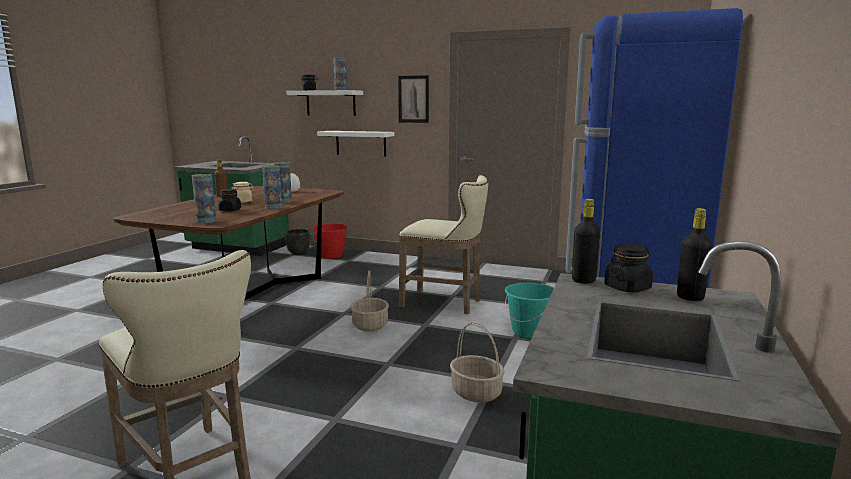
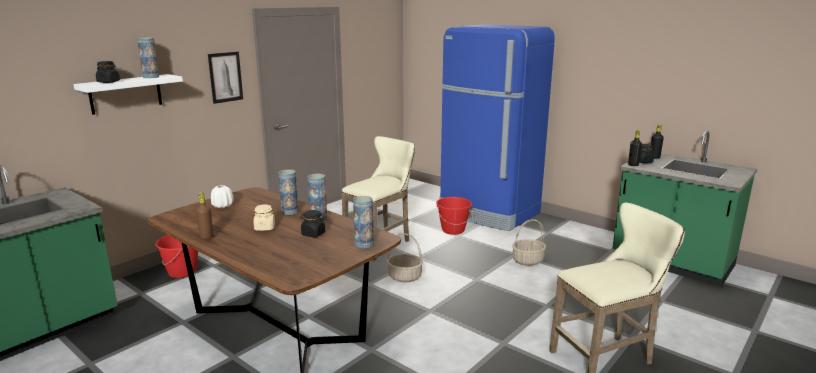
camera: 70 degrees left, 5 degrees up
(298, 253) = (140, 290): black planter -> none
(361, 143) = (172, 135): white shelf -> none
(529, 332) = (453, 230): turquoise bucket -> red bucket

